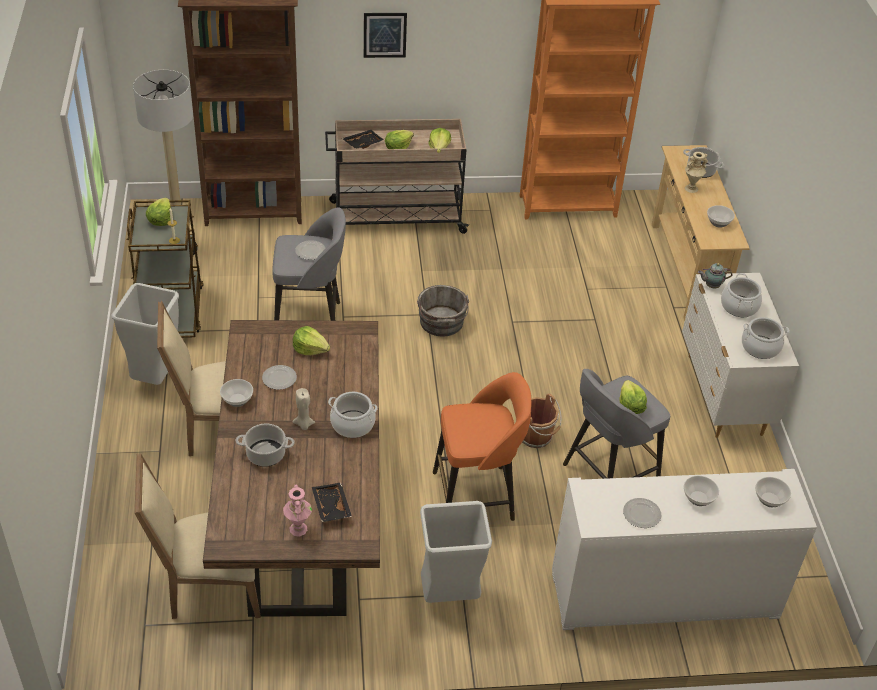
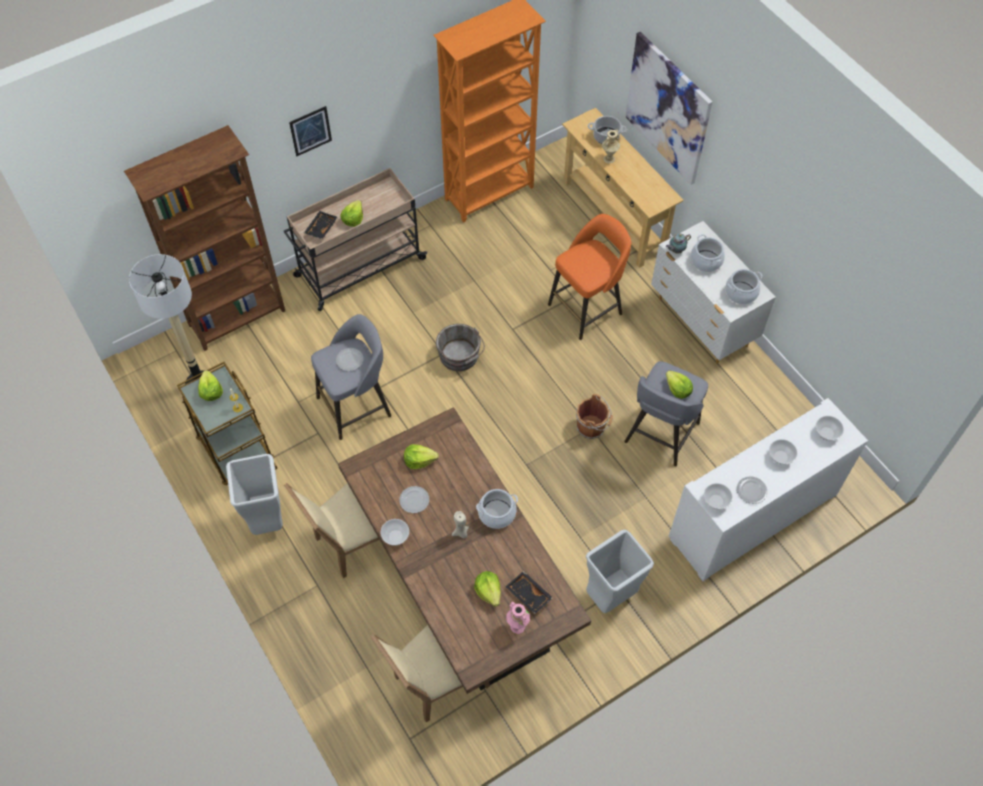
camera: 25 degrees left, 15 degrees up
(265, 454) = (450, 574): cooking pot -> none
(439, 148) = (387, 204): lettuce -> lettuce (489, 591)
(476, 496) = (579, 501): orange stool -> orange stool (587, 308)
(718, 222) = (647, 184): bowl -> bowl (715, 500)
(759, 133) = (668, 108): none -> picture

